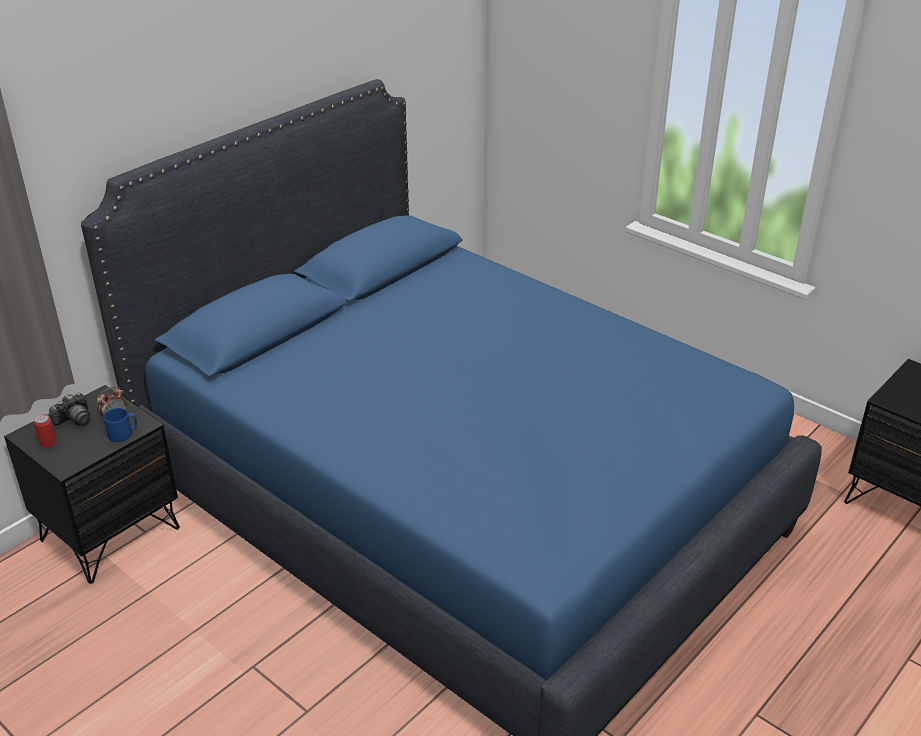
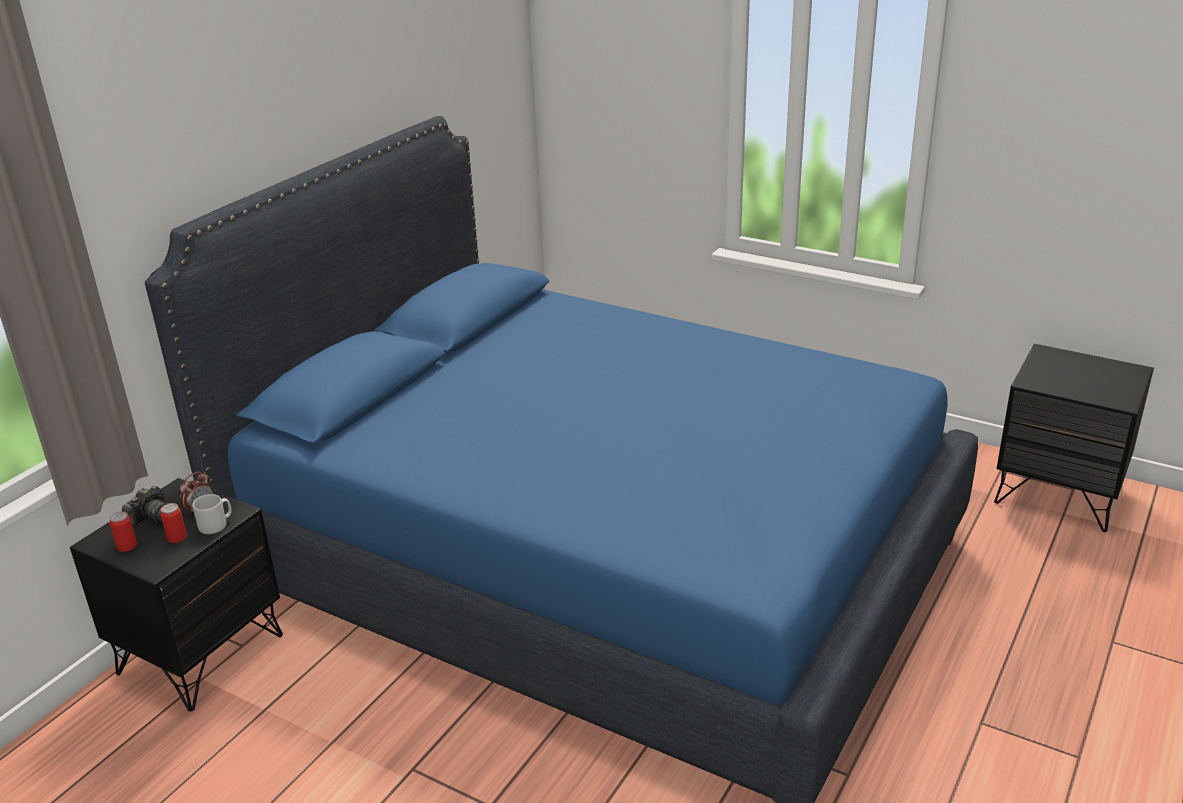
camera: 10 degrees left, 5 degrees down
(89, 441) = (177, 538): none -> can
(123, 434) = (216, 525): blue mug -> grey mug

